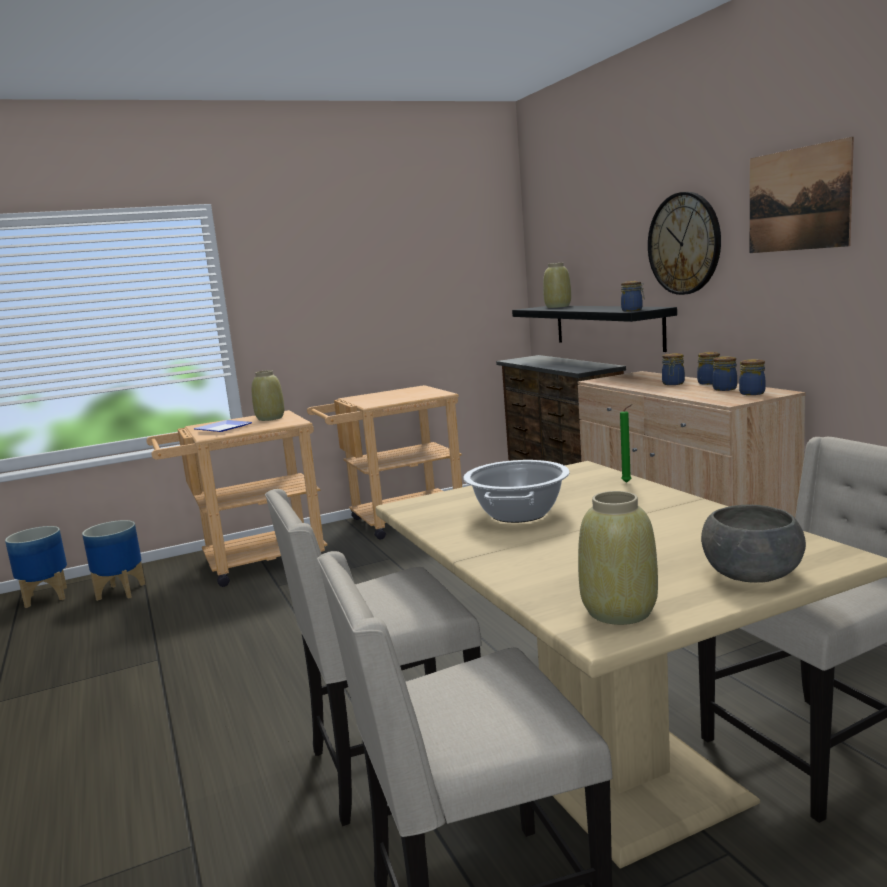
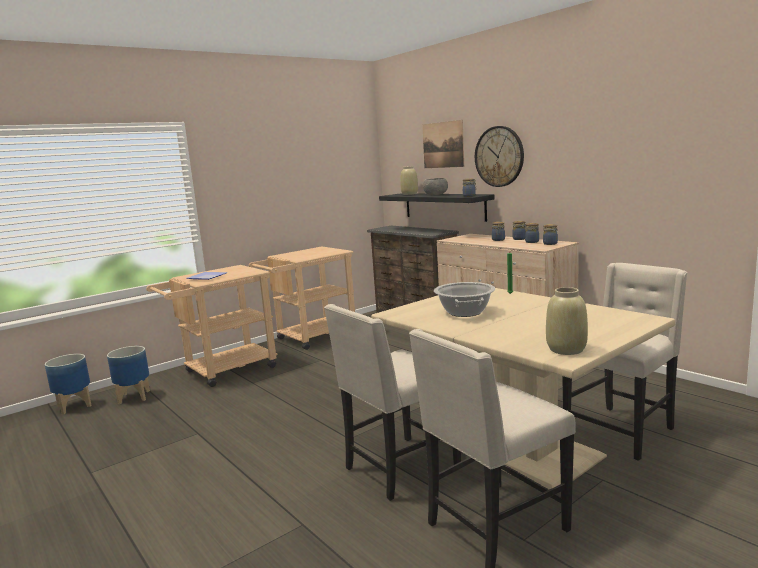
camera: 15 degrees left, 0 degrees up
(270, 418) = (233, 270): beige vase -> none
(751, 574) = (615, 329): grey bowl -> grey bowl (435, 195)
(798, 199) = (572, 134): picture -> picture (443, 145)

